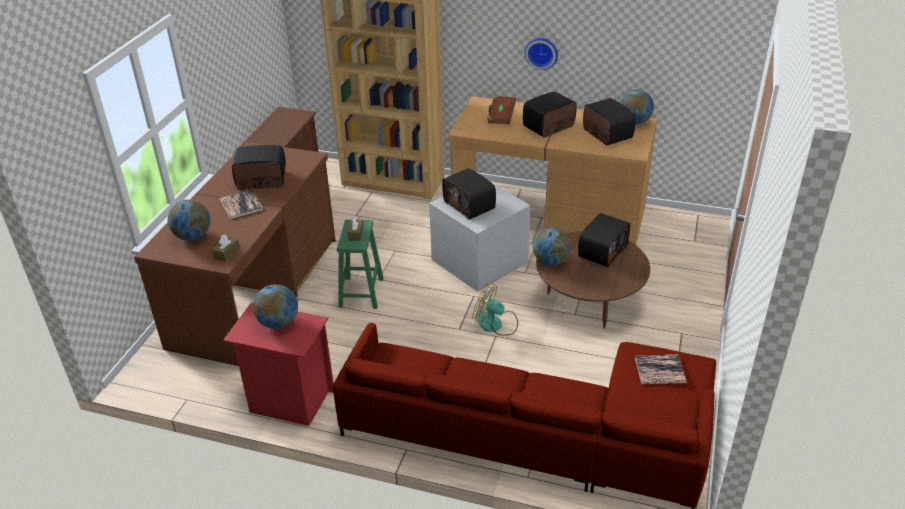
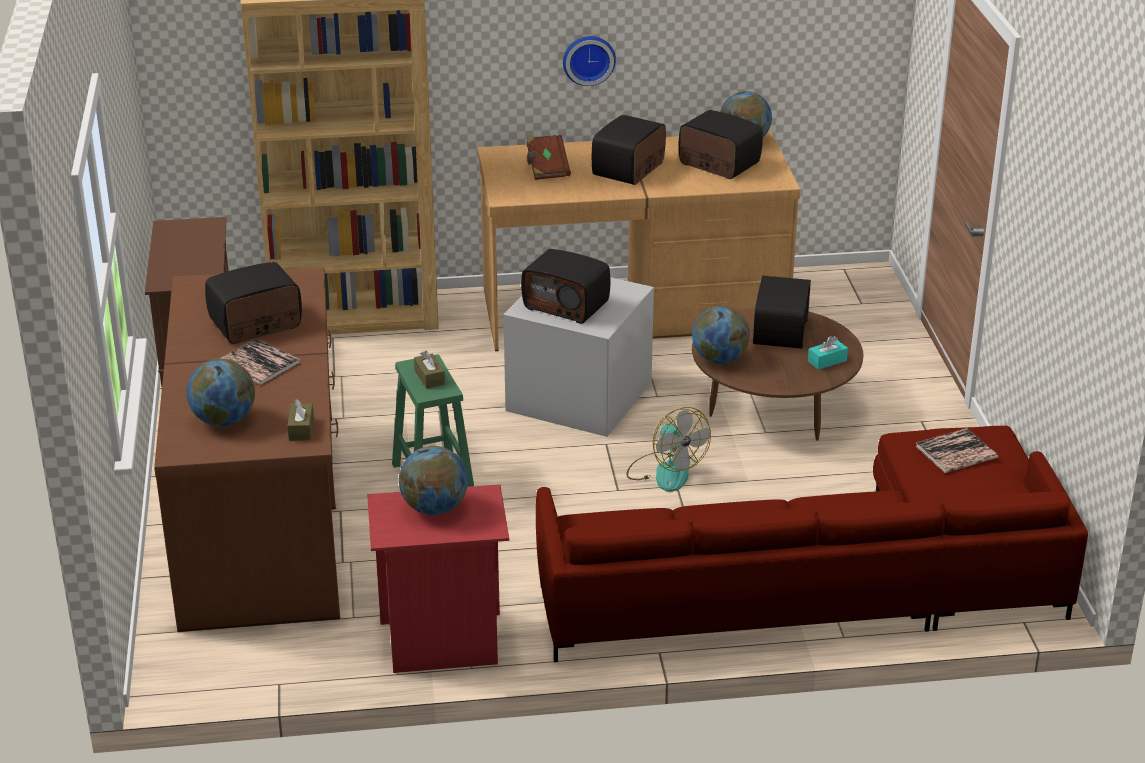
camera: 25 degrees left, 5 degrees down
(495, 324) = (665, 471): fan -> fan turned 120 degrees counterclockwise
(618, 280) = (827, 361): none -> turquoise tissue box

